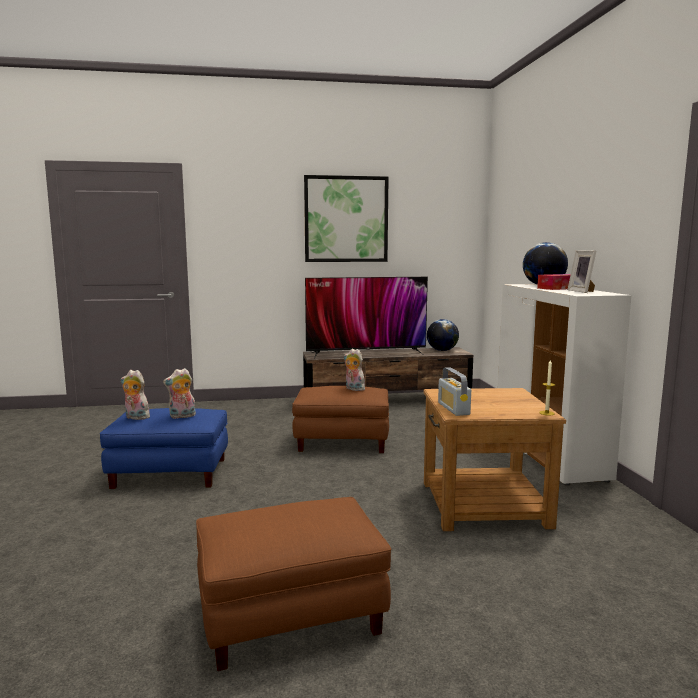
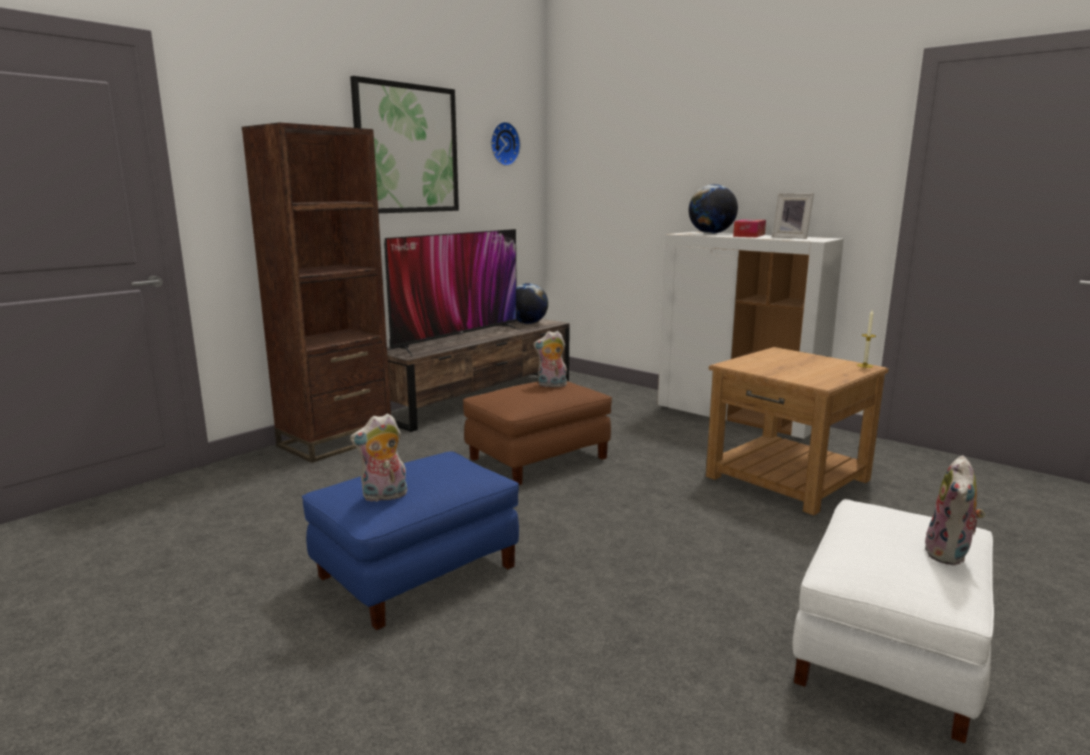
camera: 40 degrees left, 5 degrees up
(182, 416) = (450, 474): plush toy -> plush toy (950, 555)
(262, 405) = (336, 441): none -> brown bookcase
(290, 615) = (889, 654): brown ottoman -> white ottoman
(437, 212) = (503, 144): none -> wall clock
(453, 408) = (799, 378): radio -> none

